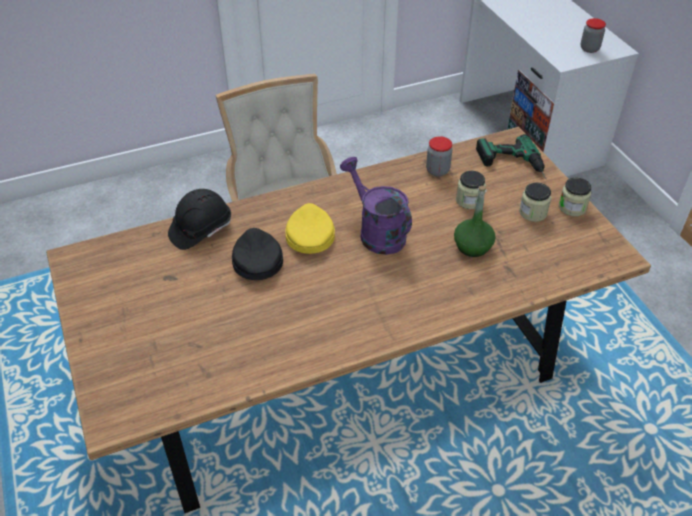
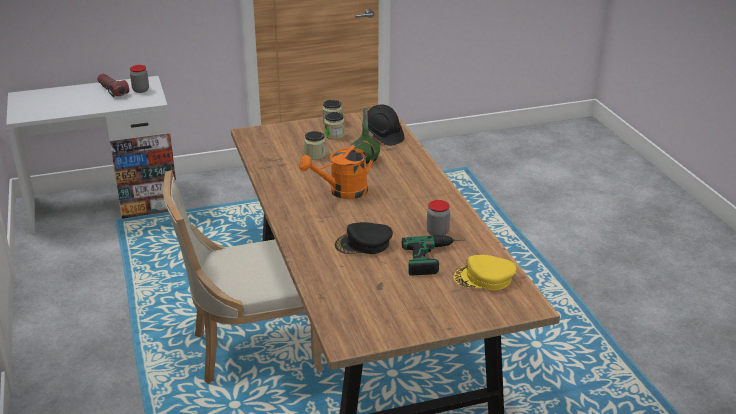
camera: 85 degrees left, 15 degrees down
(200, 229) = (321, 272): black hard hat -> black hard hat (382, 136)
(309, 234) = (338, 220): yellow cap -> yellow cap (484, 278)
(376, 232) = (342, 192): purple watering can -> orange watering can
(437, 170) = (275, 163): jar -> jar (437, 232)
(513, 165) = (279, 136): power drill -> power drill (436, 258)
(578, 32) = (112, 91): none -> flashlight

